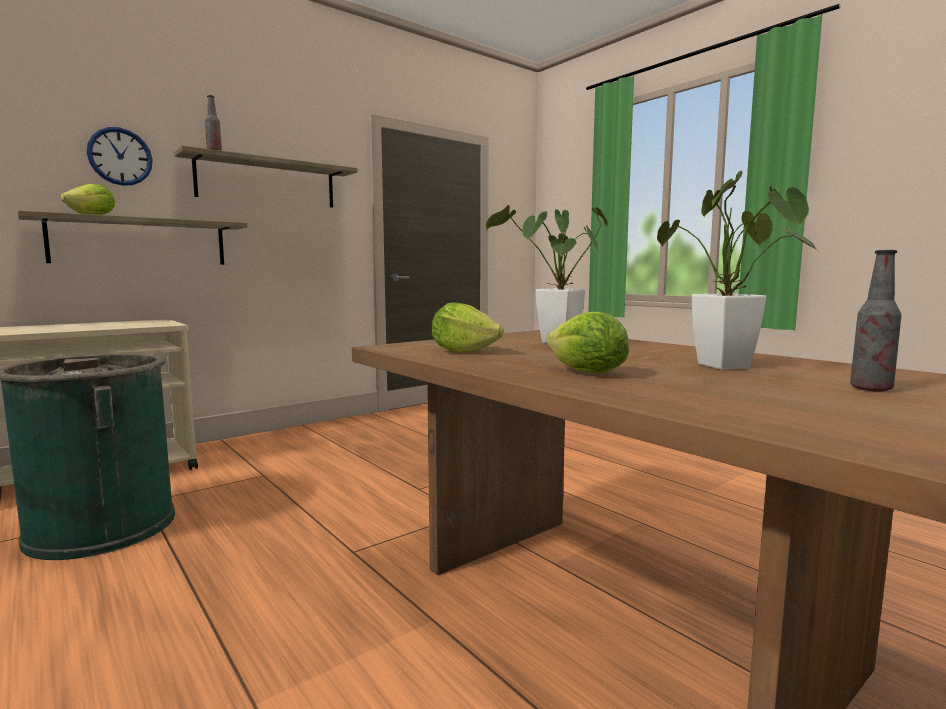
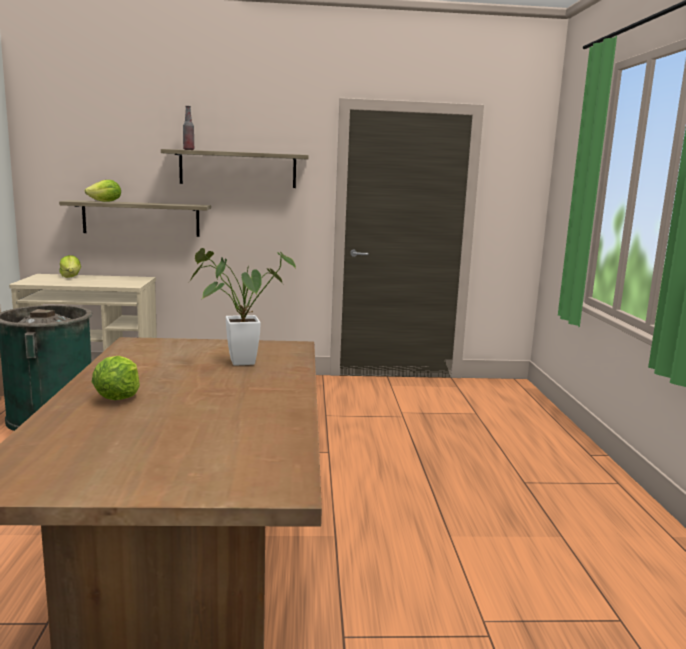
camera: 35 degrees right, 5 degrees up
(120, 156) = (130, 156): wall clock -> none
(463, 351) = (148, 358): lettuce -> lettuce (71, 277)
(730, 368) = (209, 419): potted plant -> none
(871, 389) = (186, 462): bottle -> none

